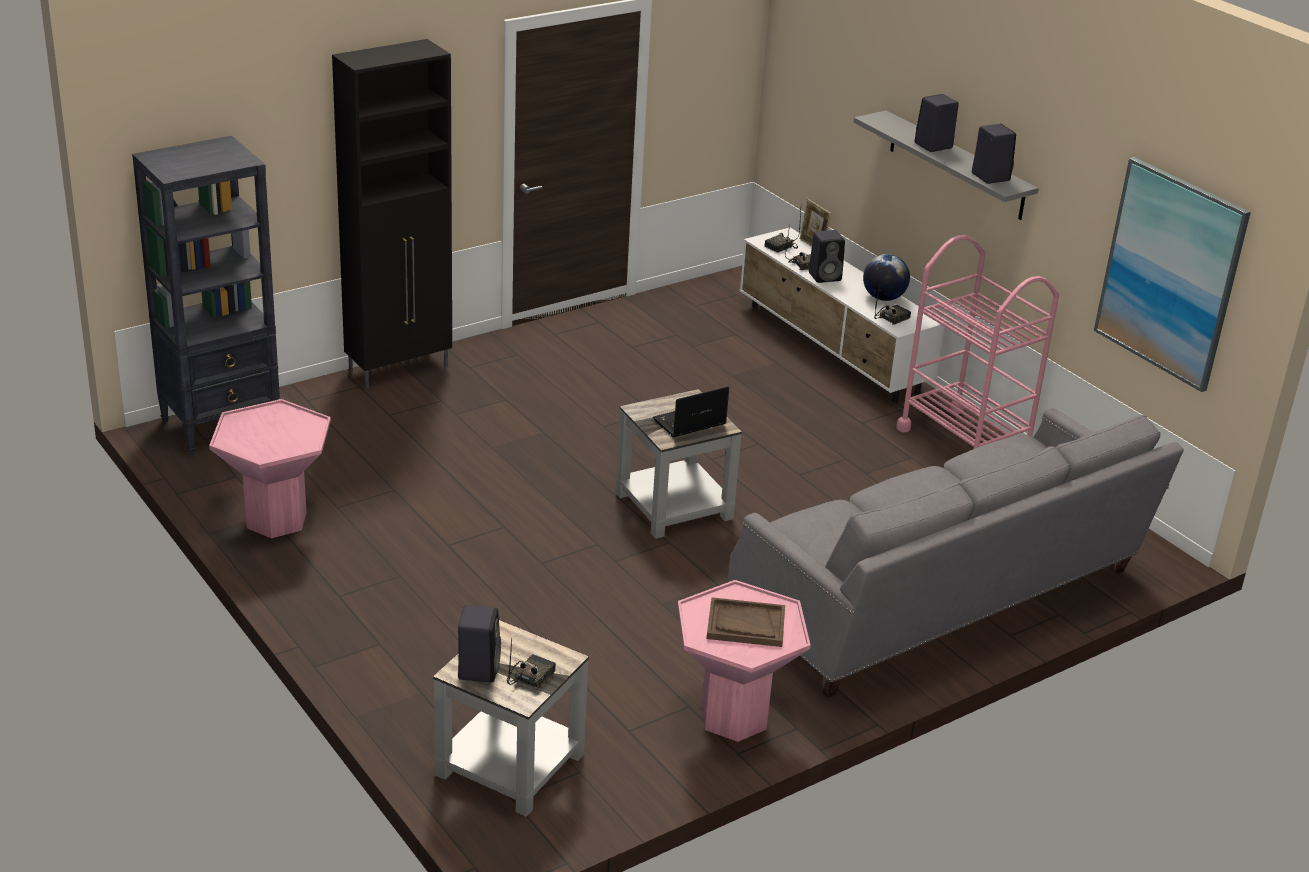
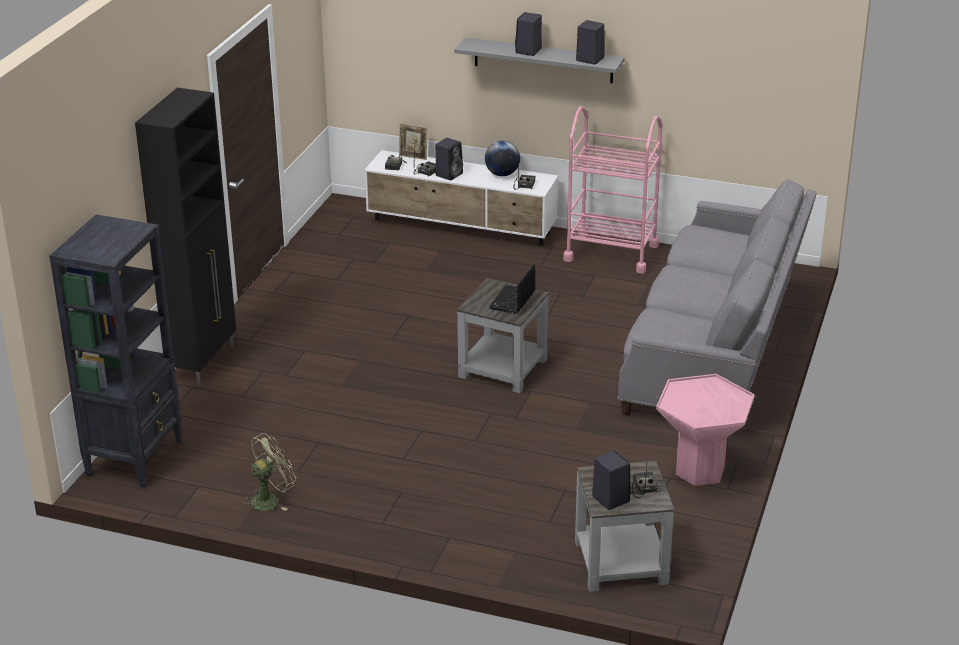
camera: 35 degrees left, 0 degrees up
(276, 520) = (270, 499): pink side table -> green fan
(745, 625) = (707, 401): brown tray -> none
(1170, 273) = (751, 84): picture -> none

